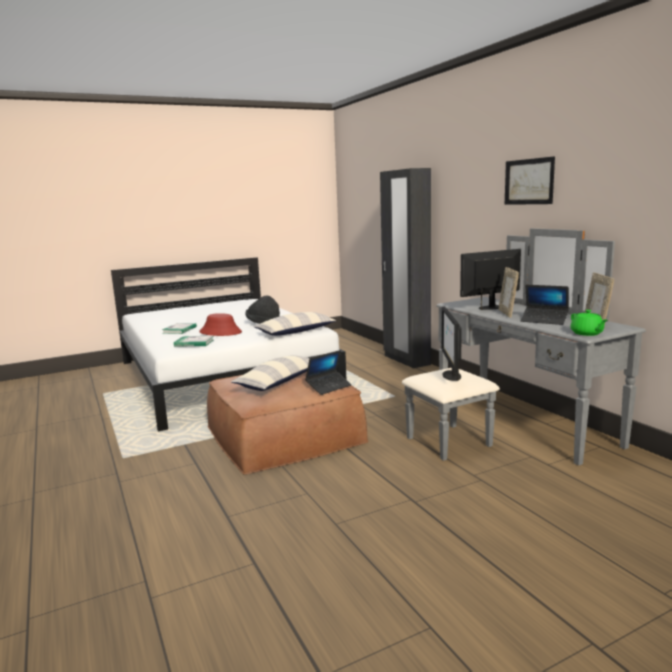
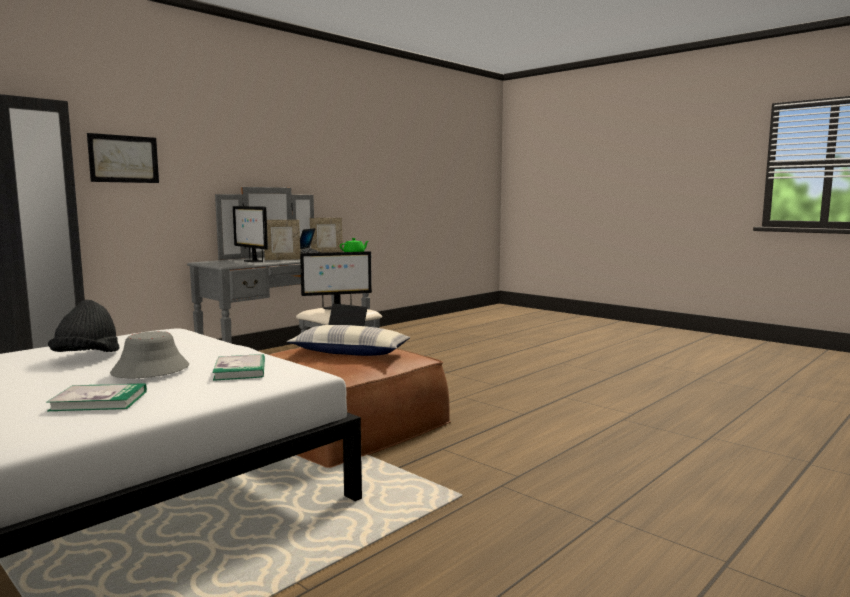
camera: 110 degrees left, 5 degrees down
(220, 332) = (150, 370): red hat -> grey hat
(295, 332) = (180, 337): pillow -> none
(529, 181) = (224, 144): picture -> picture (124, 159)

